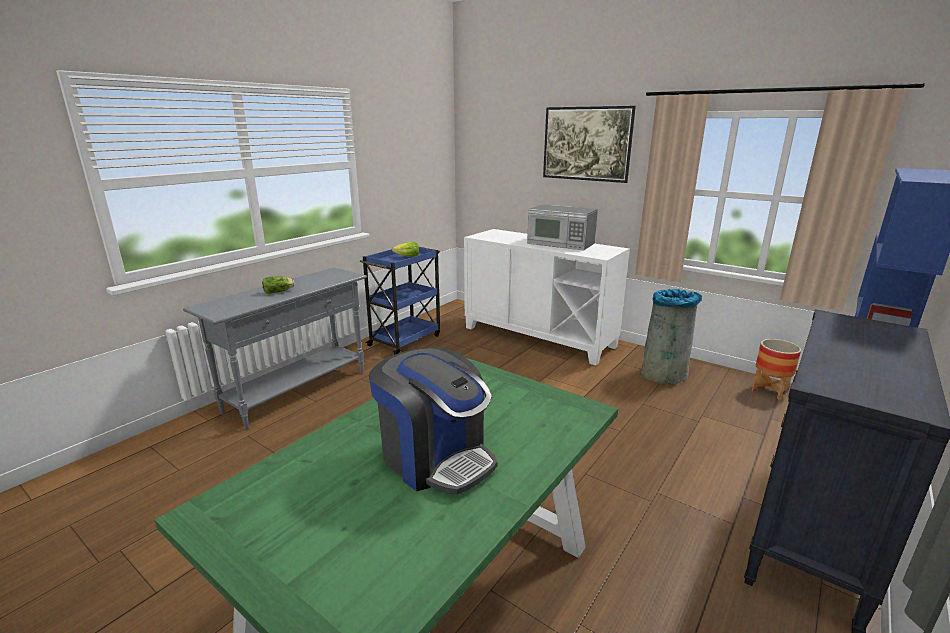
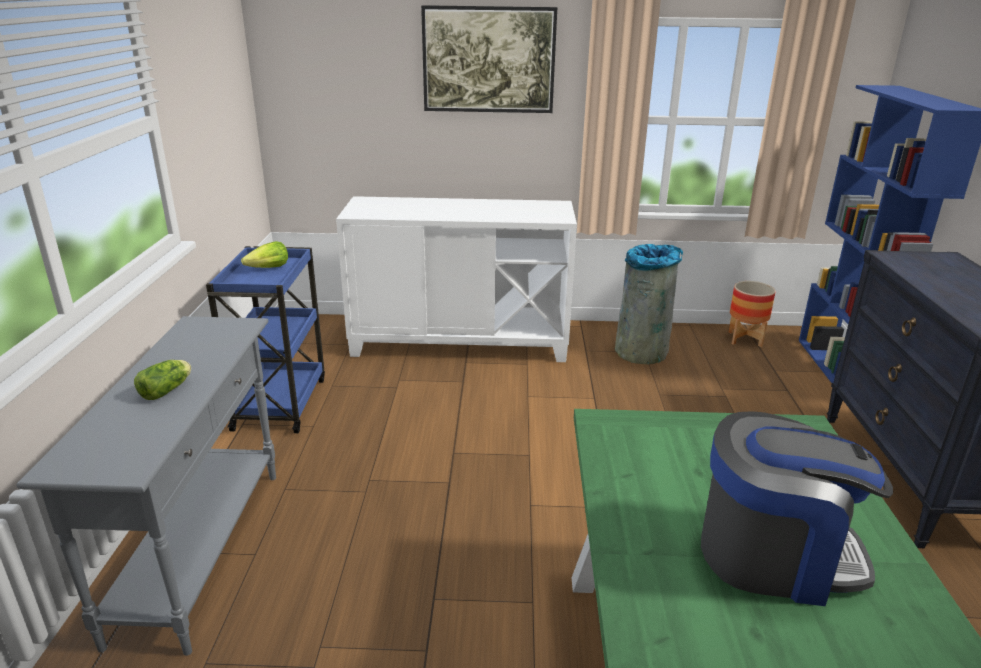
camera: 35 degrees left, 5 degrees up
(560, 243) = (484, 207): microwave -> none

